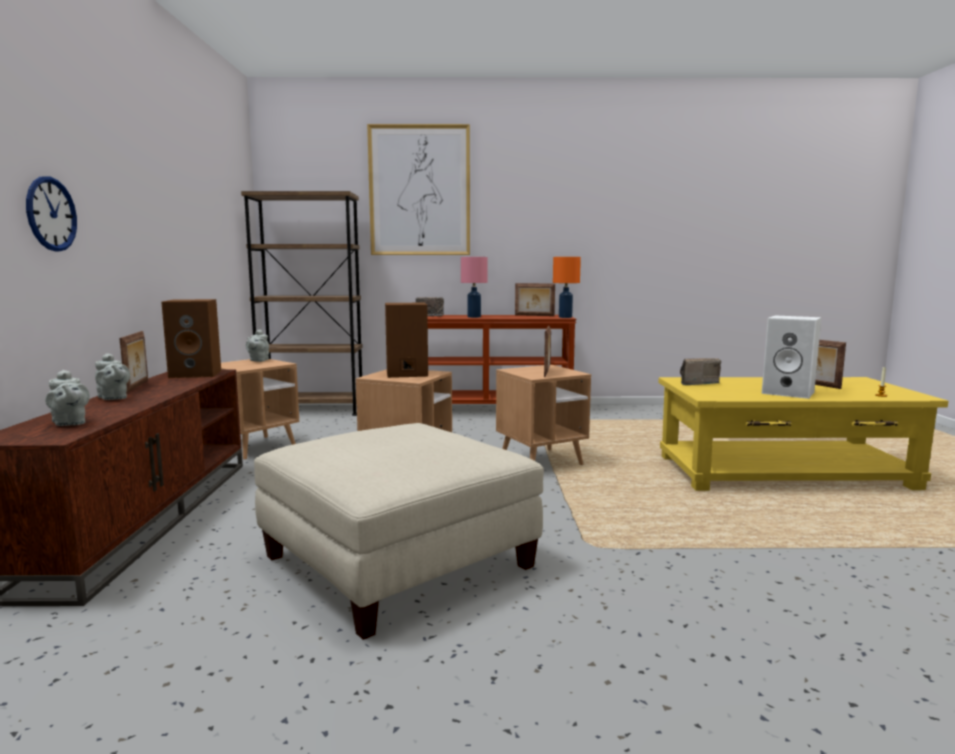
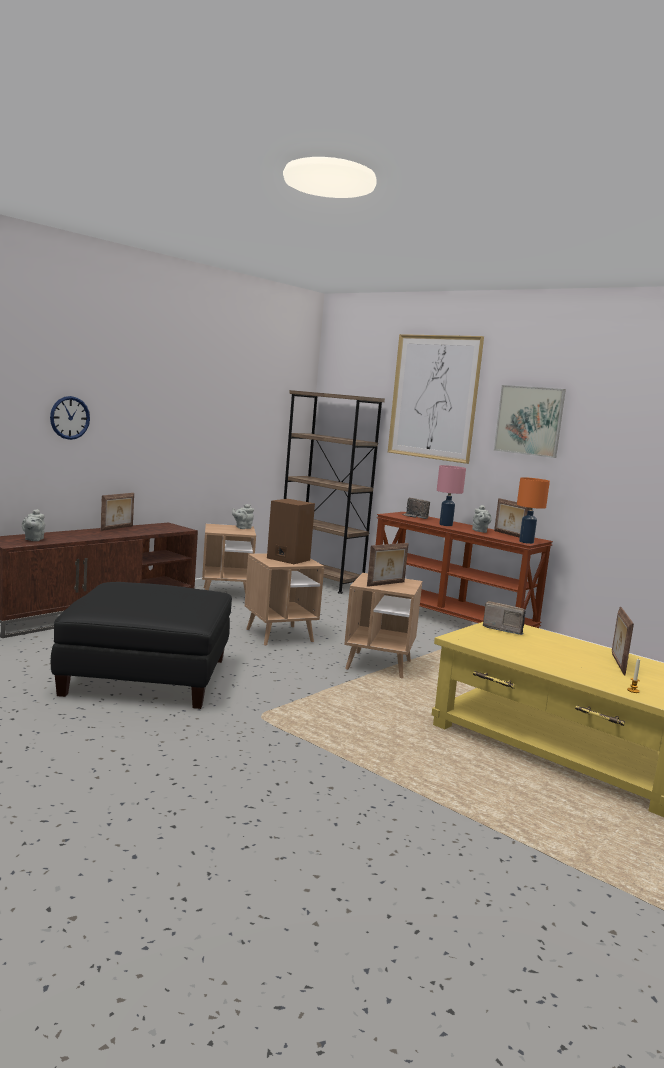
camera: 40 degrees right, 0 degrees up
(113, 398) = (87, 532): grey teapot -> grey teapot (480, 531)
(197, 374) = (168, 528): brown speaker -> none
(397, 561) = (146, 676): beige ottoman -> black ottoman
(529, 206) = (529, 420): none -> picture
(789, 393) = (549, 659): white speaker -> none

